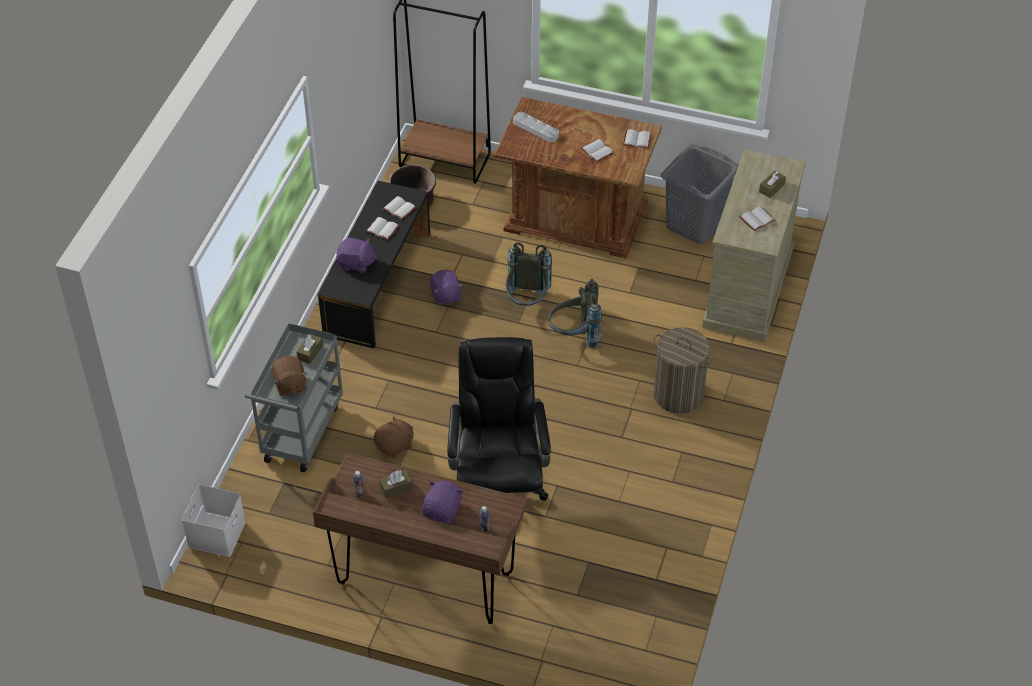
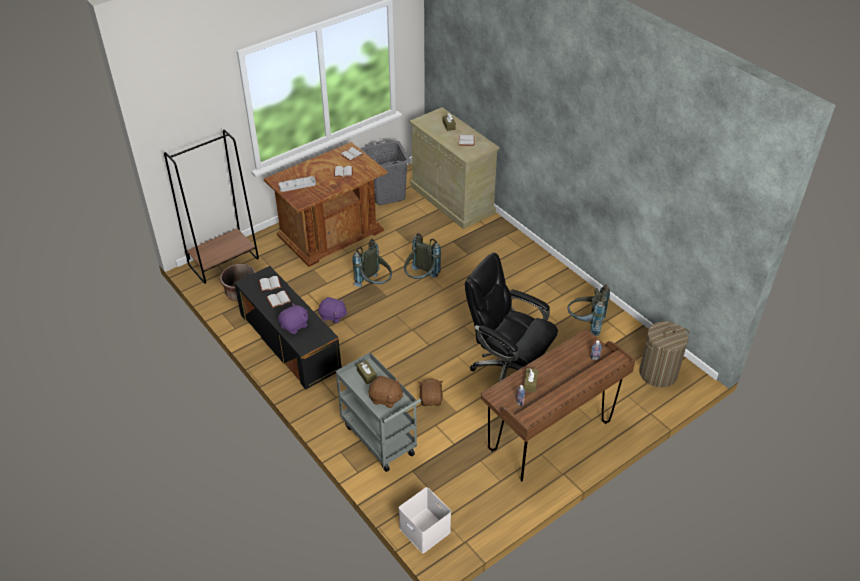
camera: 55 degrees left, 5 degrees down
(443, 511) = (567, 370): purple plush toy -> none
(640, 529) = (585, 324): none -> grey backpack
(678, 395) = (502, 262): laundry basket -> laundry basket (658, 373)

